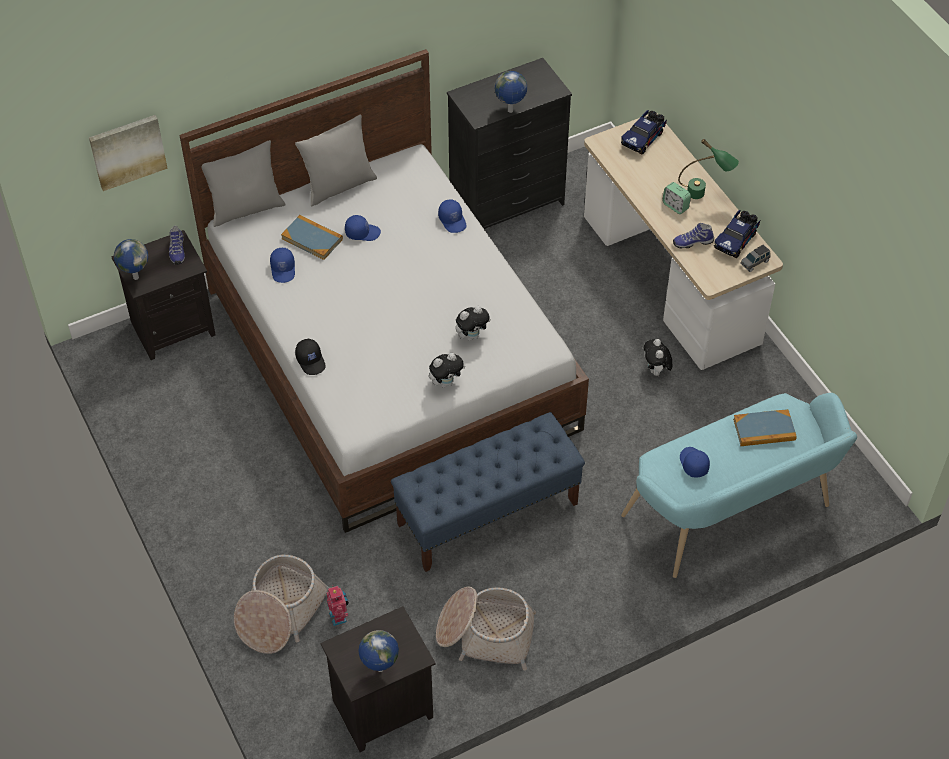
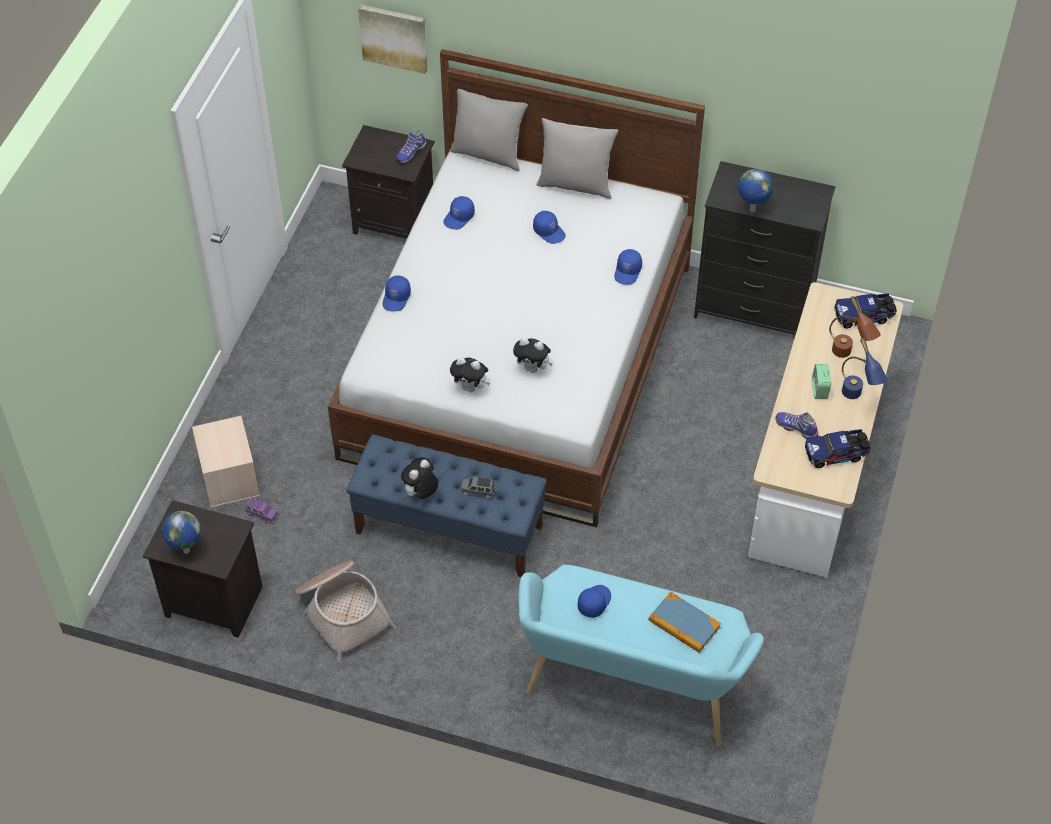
camera: 45 degrees right, 0 degrees up
(135, 277) = (361, 151): globe -> none
(280, 612) = (228, 478): basket -> beige storage box
(311, 361) = (397, 298): black cap -> blue cap
(312, 239) = (507, 210): book -> none
(339, 617) = (262, 514): toy robot -> purple toy car
(656, 371) = (711, 529): plush toy -> plush toy (420, 493)
(665, 171) = (847, 356): none -> brown table lamp
(704, 195) = (856, 398): green table lamp -> blue table lamp
(755, 263) = (828, 484): grey toy car -> grey toy car (478, 491)

